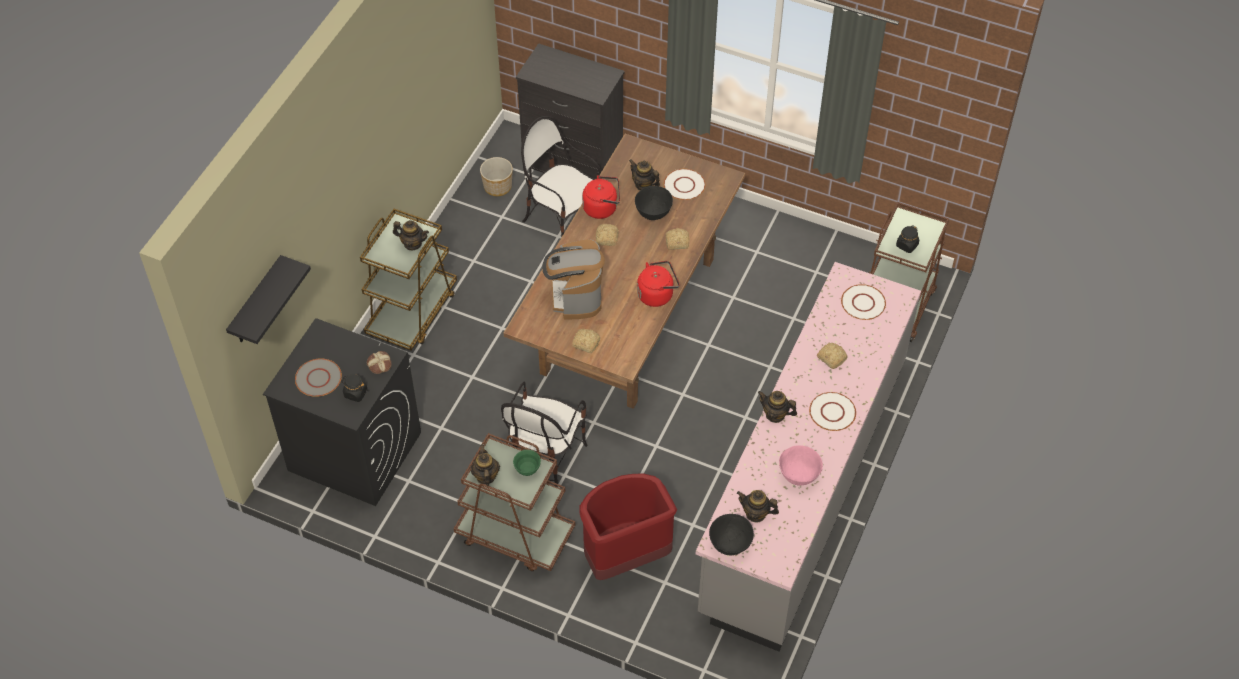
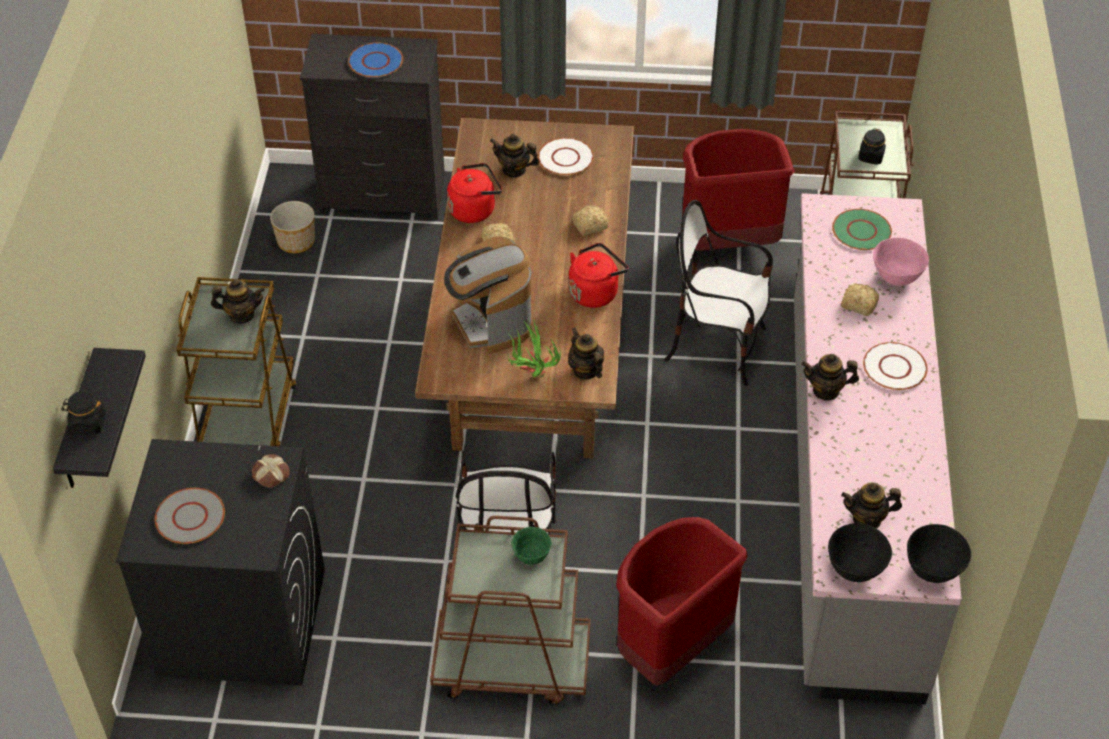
camera: 20 degrees left, 5 degrees down
(355, 393) = (253, 521): black jar -> black jar (88, 424)
(485, 476) = (478, 582): teapot -> teapot (585, 370)
(562, 222) = (398, 261): chair -> chair (716, 347)
(573, 77) = (375, 61): none -> blue plate
(585, 343) = (531, 375): bread -> potted plant
(653, 213) = (542, 199): black bowl -> black bowl (932, 570)
(799, 475) = (895, 455): pink bowl -> pink bowl (896, 277)
(805, 273) = (727, 242): none -> red trash can
(863, 303) = (862, 231): white plate -> green plate

